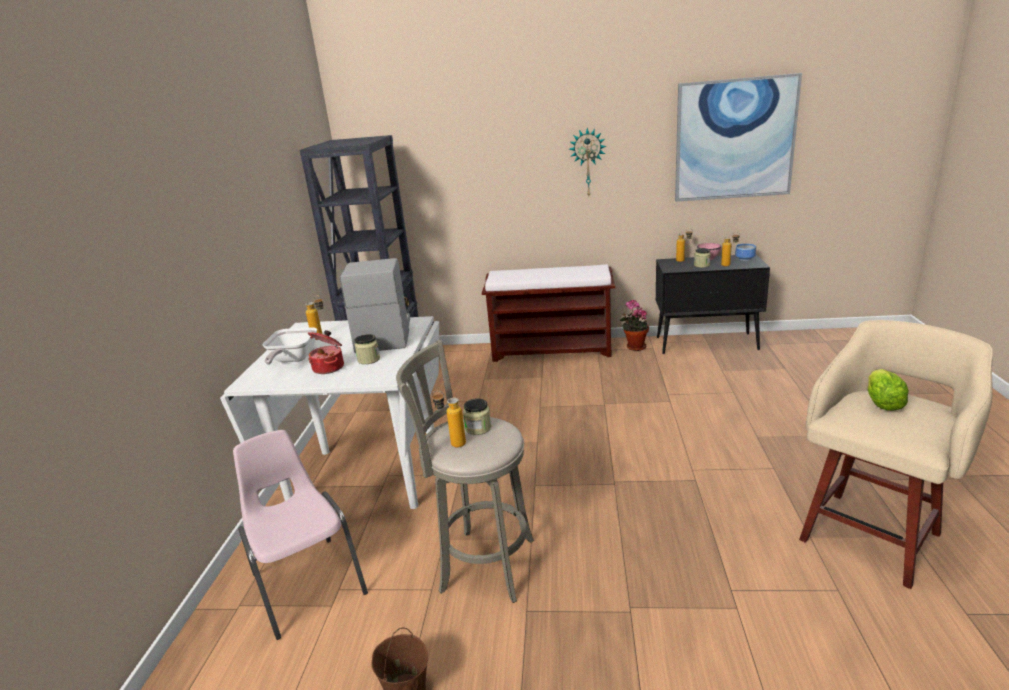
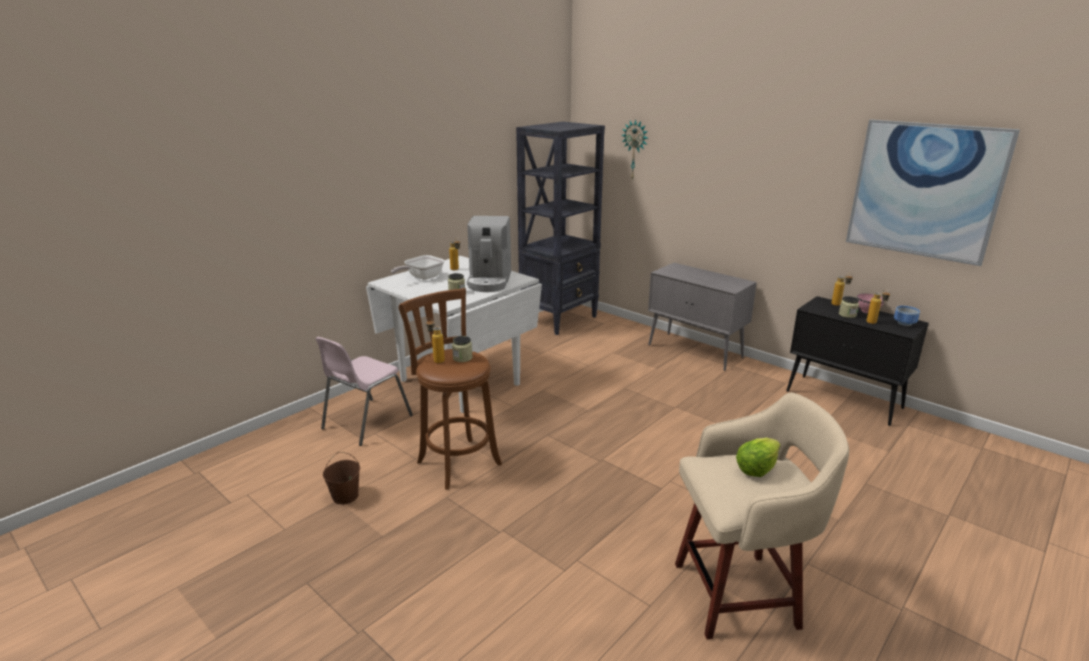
camera: 35 degrees right, 0 degrees up
(307, 583) = (365, 422): pink chair -> pink chair turned 150 degrees counterclockwise
(329, 367) = (431, 289): cooking pot -> none
(384, 335) = (489, 280): coffee machine -> coffee machine turned 150 degrees clockwise
(482, 564) = (457, 461): grey stool -> brown stool
(552, 350) = (695, 351): brown bench -> grey cabinet
(587, 163) = (766, 182): wall clock -> wall clock (635, 150)
(634, 347) = (768, 376): potted plant -> none

